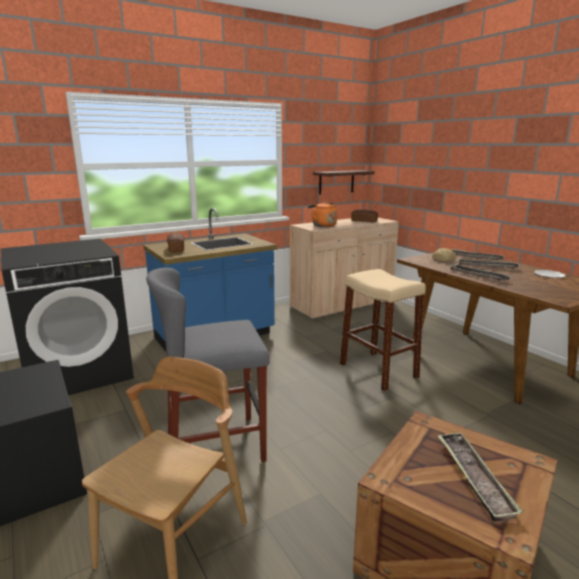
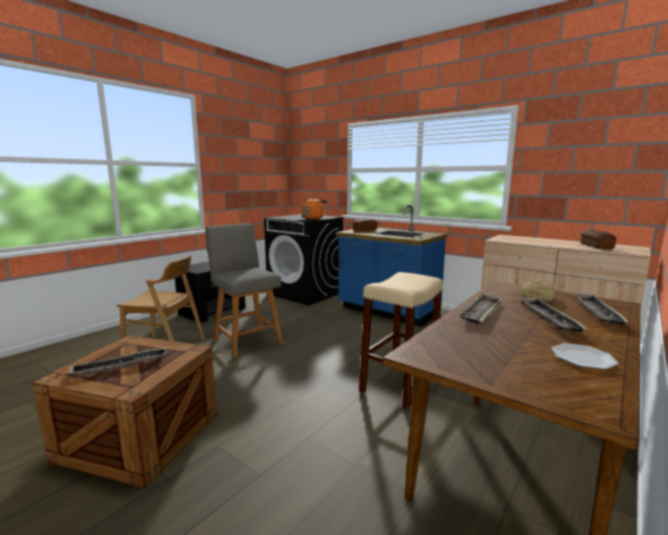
camera: 70 degrees right, 5 degrees down
(215, 446) = (247, 340): grey stool -> grey chair
(322, 225) = (521, 240): orange kettle -> orange kettle (313, 218)
(336, 182) = (599, 194): shelf -> none

